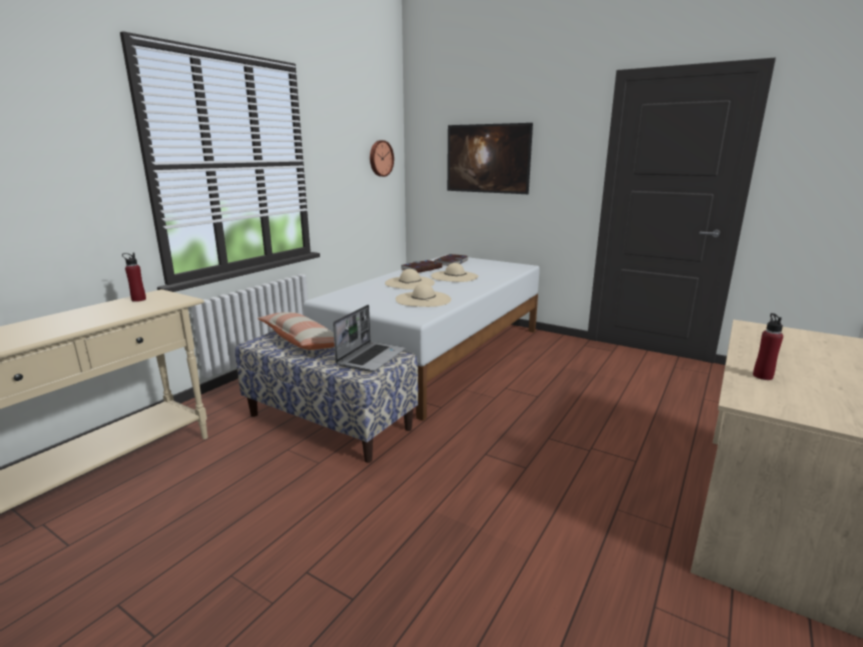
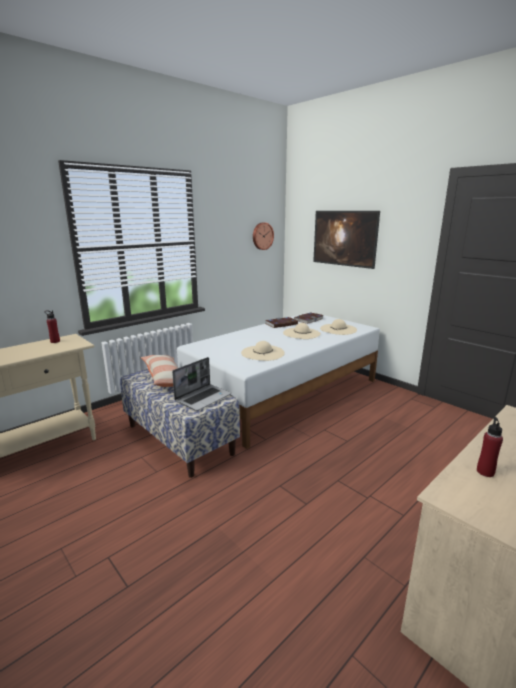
camera: 15 degrees right, 0 degrees up
(410, 283) = (263, 337): beige hat -> beige hat (338, 329)

